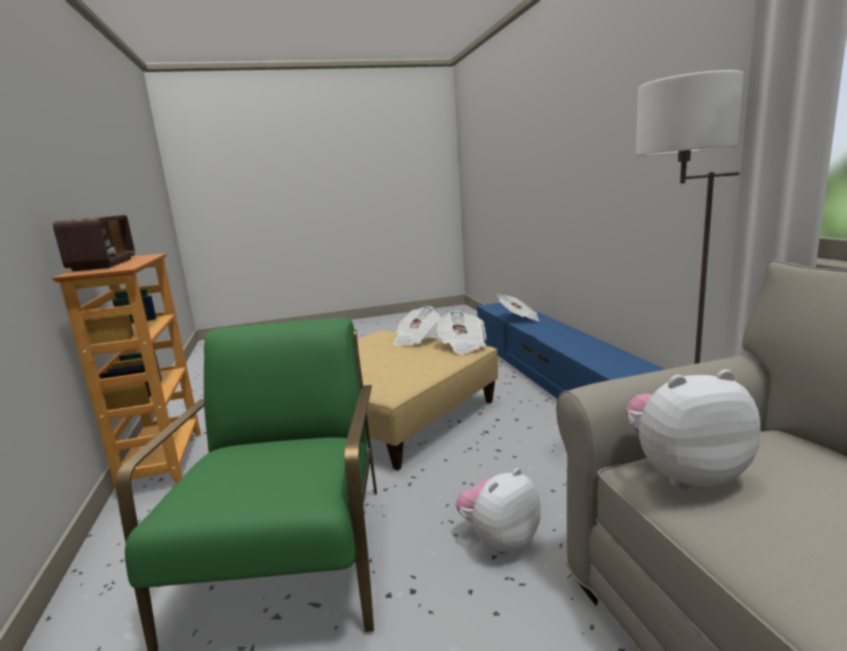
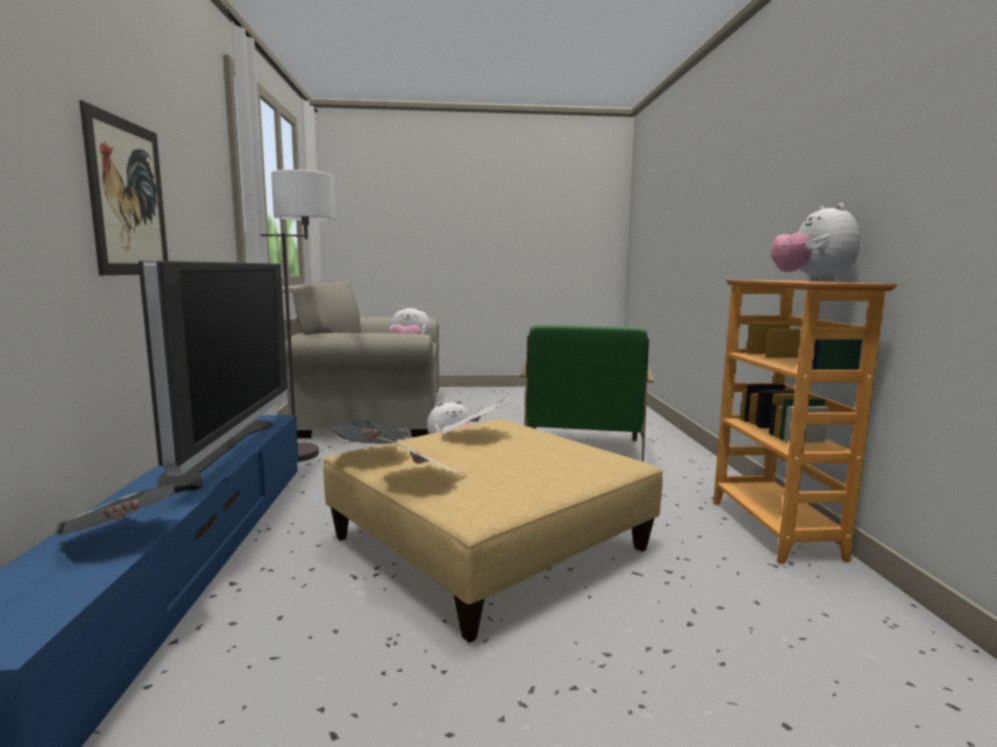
camera: 170 degrees left, 5 degrees down
(103, 264) = (811, 281): radio -> plush toy
(406, 369) = (472, 435): none -> newspaper
(581, 349) = (224, 451): none -> television
(614, 164) = (128, 198): none -> picture

